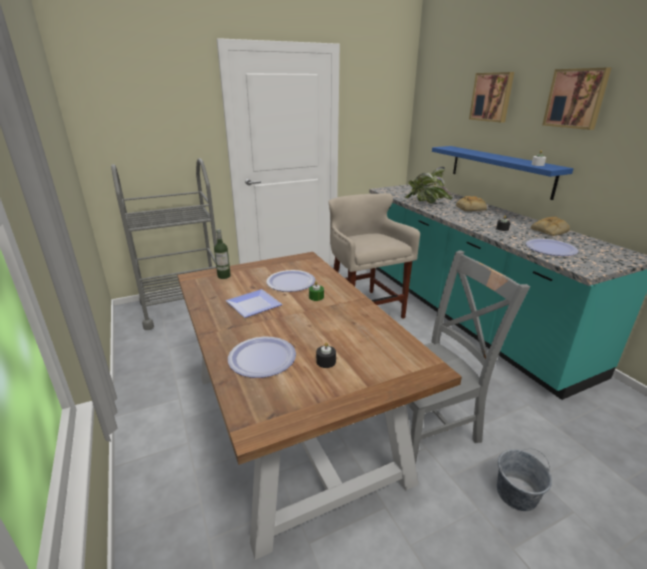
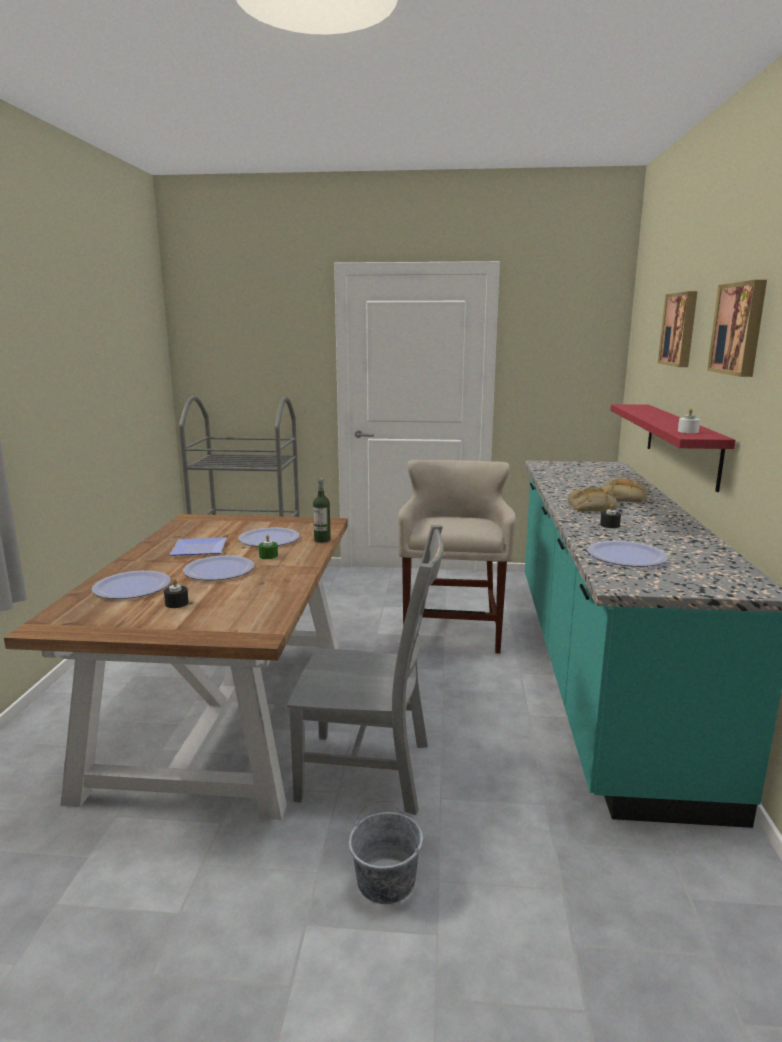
camera: 30 degrees right, 10 degrees down
(224, 276) = (217, 522): bottle -> bottle (322, 540)
(303, 320) = (219, 570): none -> plate
(426, 204) = (566, 485): potted plant -> none
(499, 170) = (681, 443): blue shelf -> red shelf
(549, 231) = (684, 539): bread -> bread (591, 507)

